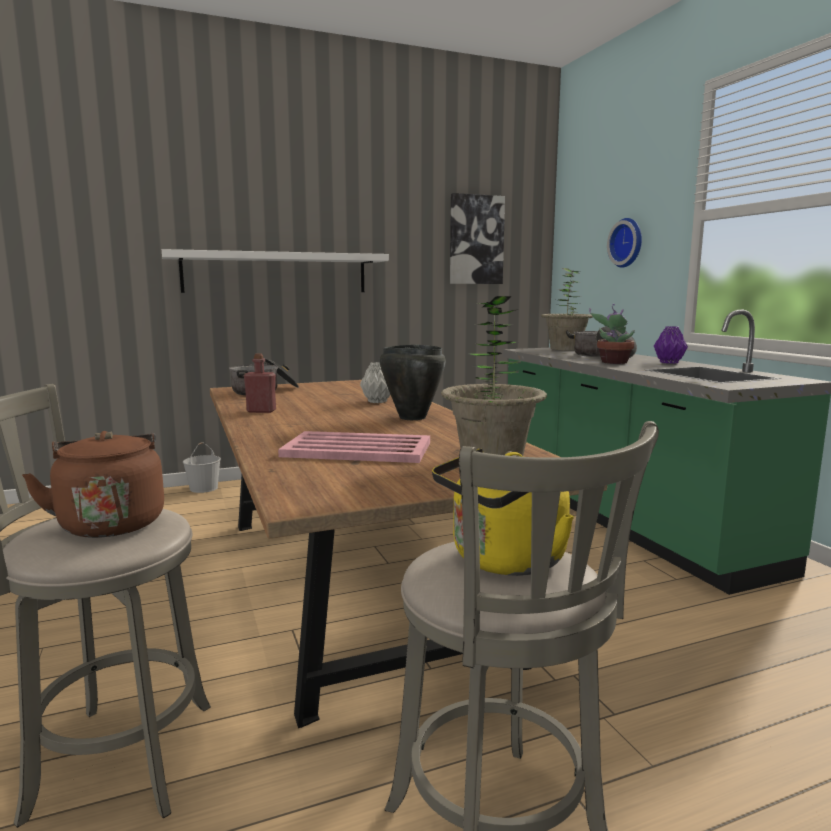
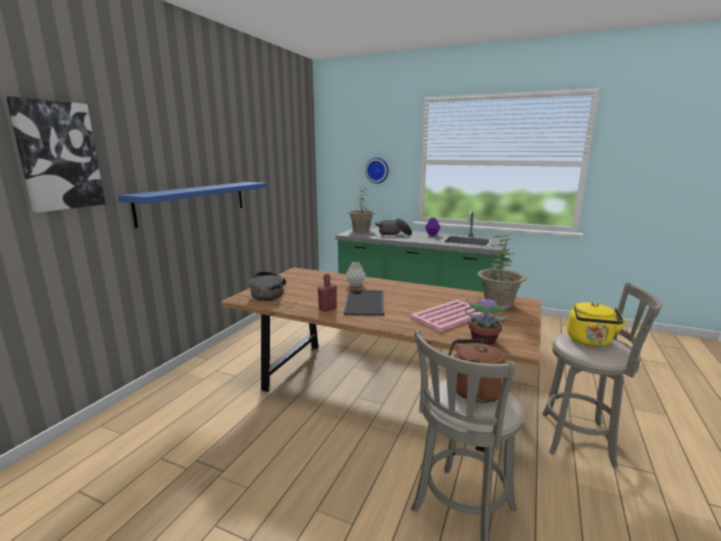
camera: 45 degrees left, 5 degrees up
(204, 488) = (173, 377): white bucket -> none
(276, 273) = (194, 202): white shelf -> blue shelf
(318, 416) = (366, 303): none -> tray
(412, 417) = (404, 291): black cooking pot -> none
(476, 240) = (287, 166): picture -> picture (58, 156)
(612, 362) = (416, 238): potted plant -> potted plant (483, 341)

